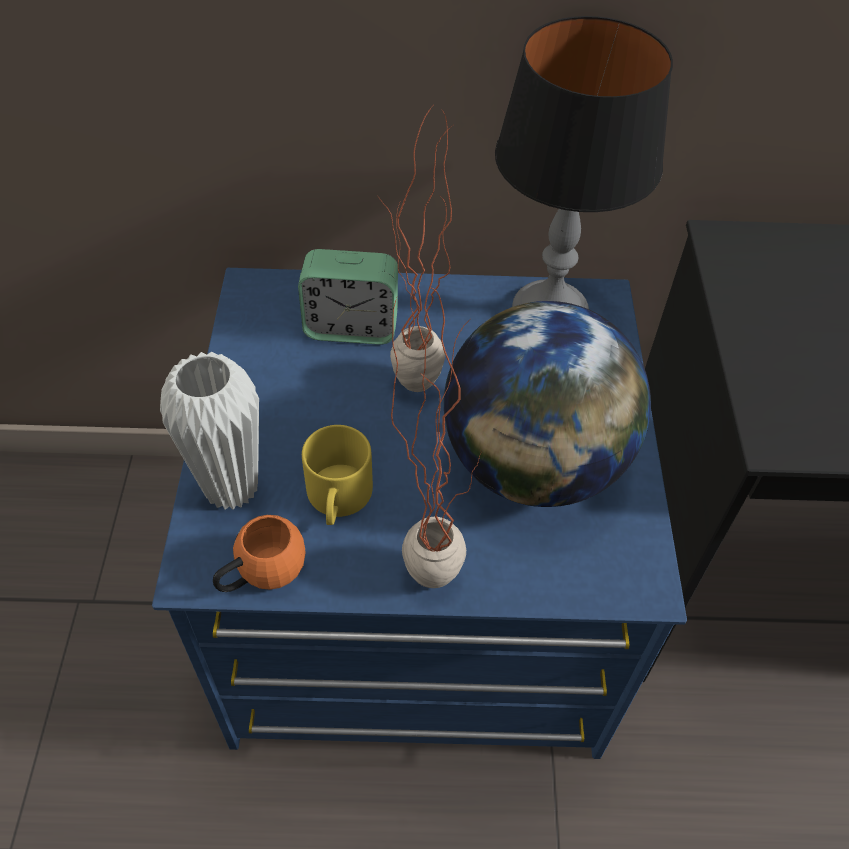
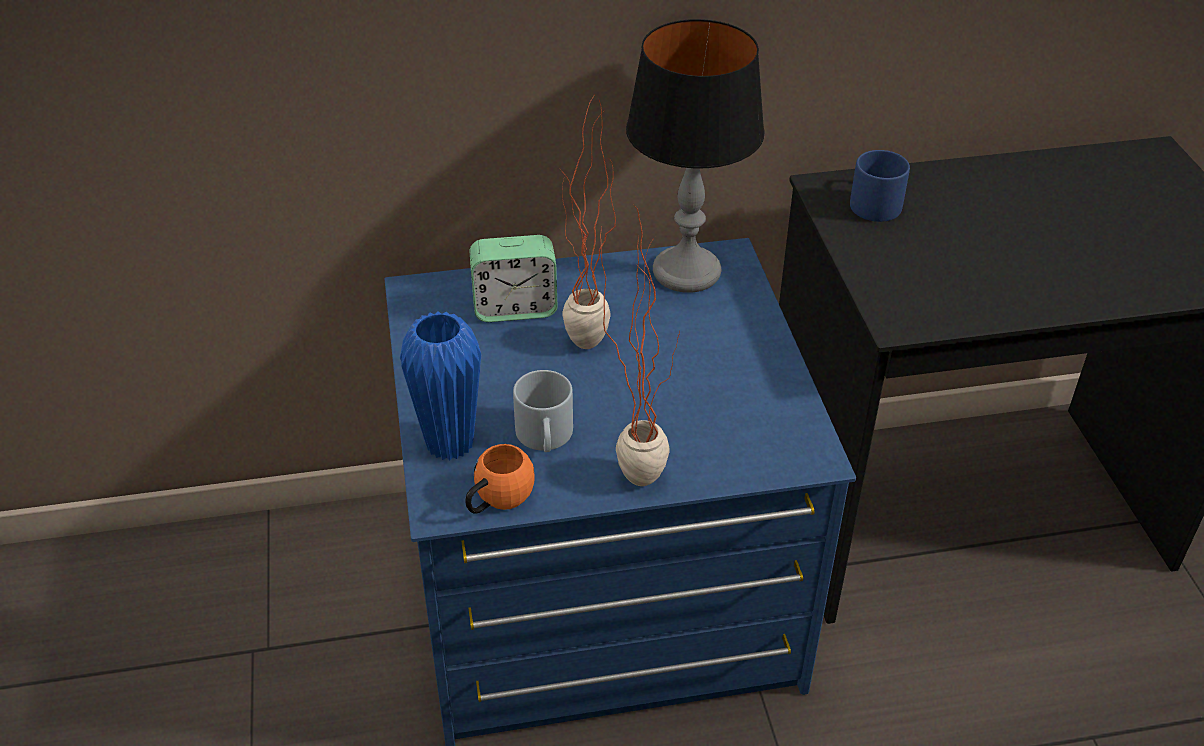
camera: 10 degrees left, 10 degrees down
(231, 488) = (449, 443): white vase -> blue vase
(339, 499) = (546, 438): yellow mug -> grey mug
(533, 464) = (703, 387): globe -> none
(780, 268) = (874, 201): none -> blue mug

